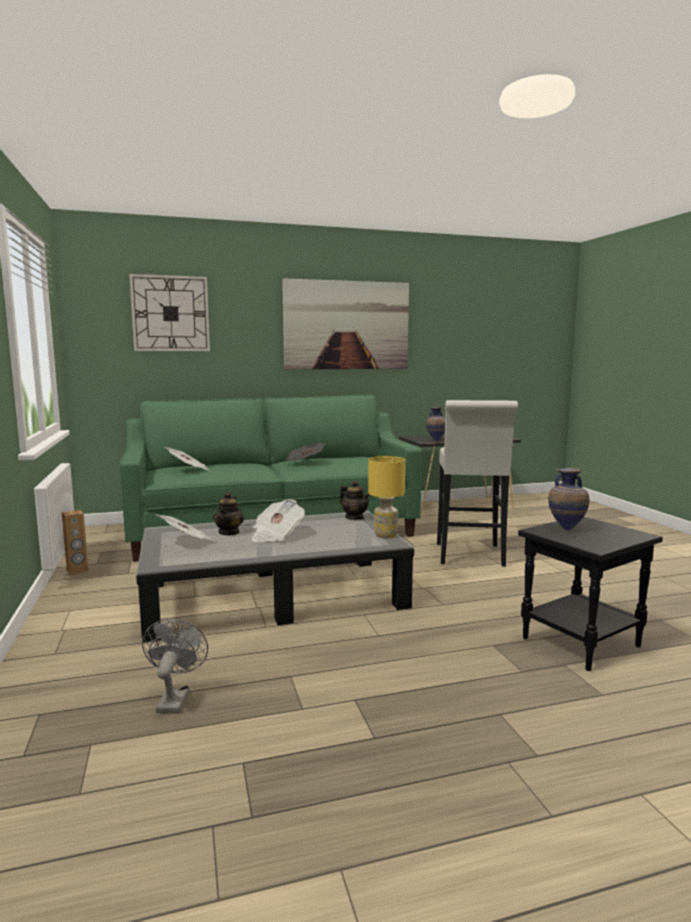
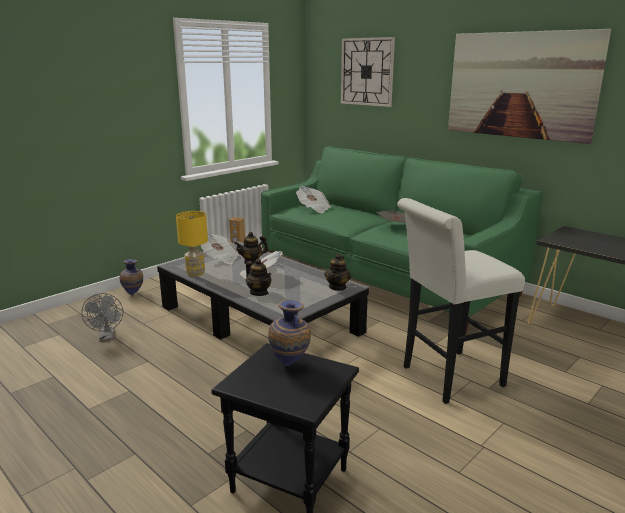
camera: 60 degrees right, 10 degrees up
(174, 698) = (107, 337): grey fan -> grey fan turned 105 degrees clockwise
(322, 543) = (259, 292): none -> teapot
(385, 535) = (303, 308): yellow table lamp -> yellow table lamp (195, 273)
(436, 440) = (576, 242): vase -> vase (134, 294)

